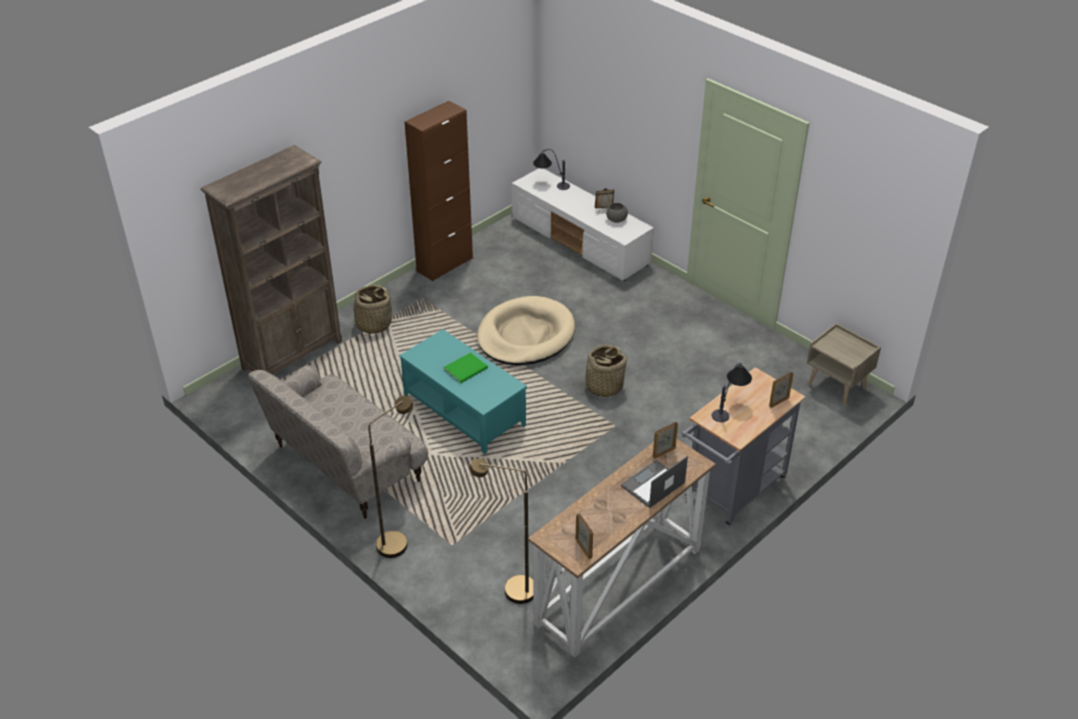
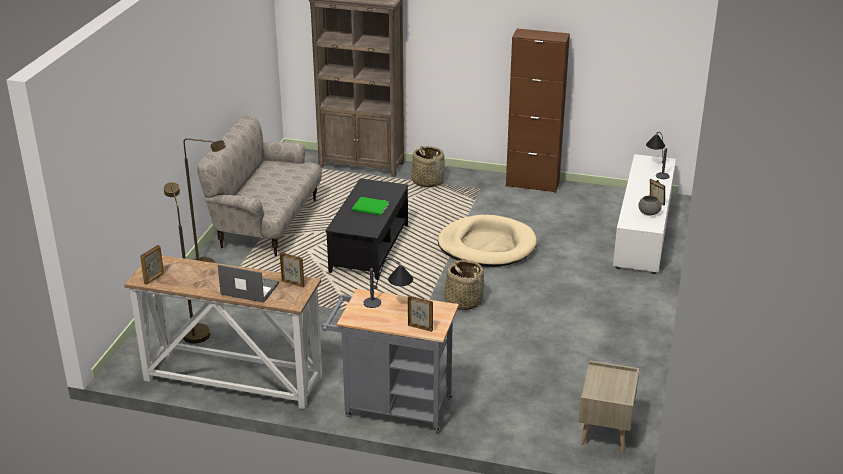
camera: 60 degrees right, 10 degrees down
(463, 411) = (368, 248): turquoise coffee table -> black coffee table

